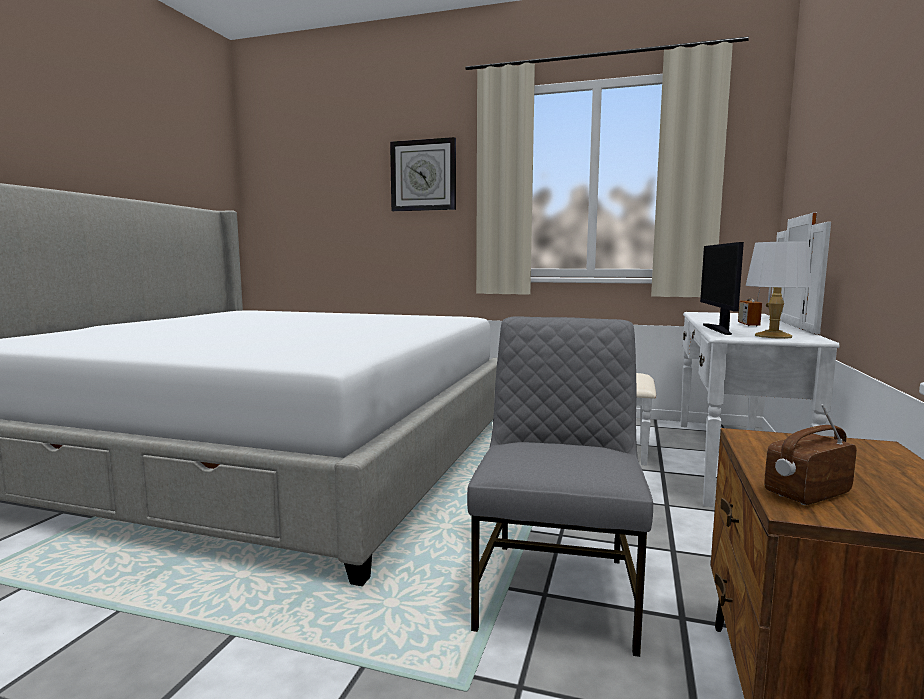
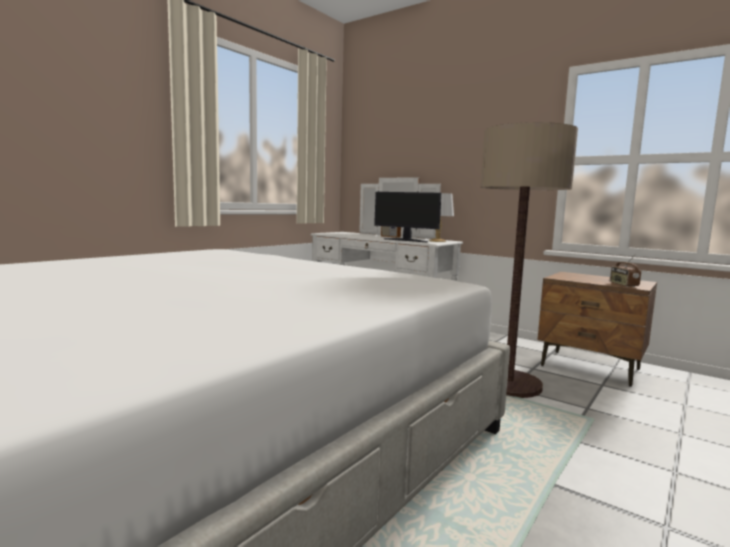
camera: 70 degrees left, 0 degrees up
(423, 175) = (95, 89): wall clock -> none
(557, 591) = (508, 384): grey chair -> floor lamp

